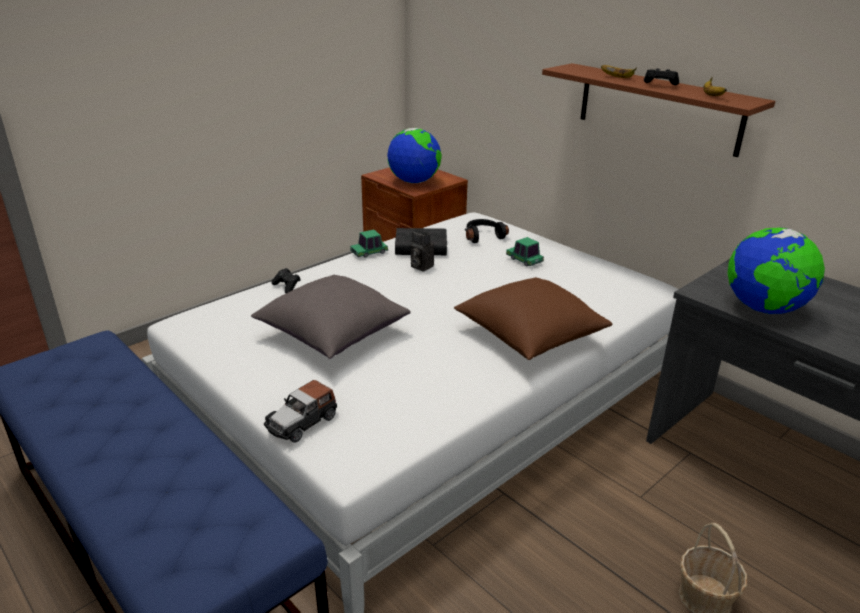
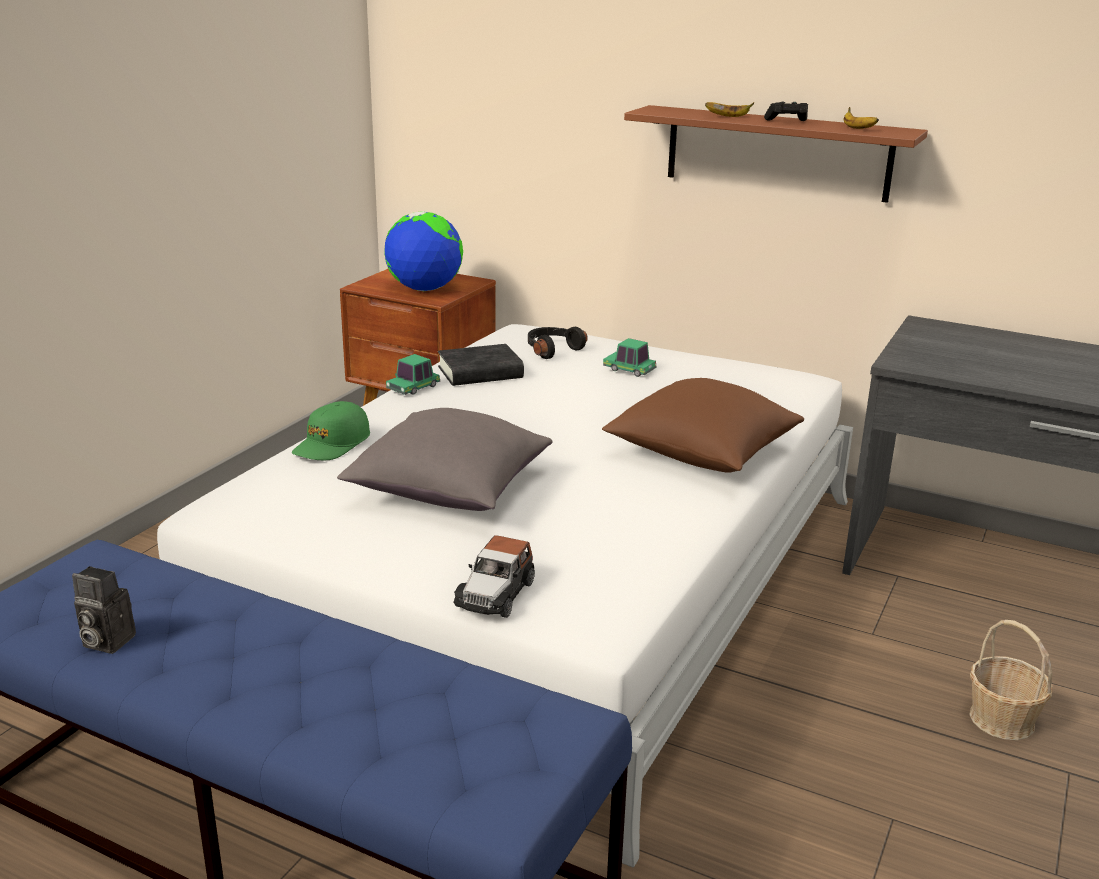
camera: 20 degrees left, 5 degrees down
(287, 287) = (332, 444): black game controller -> green cap
(420, 266) = (499, 394): camera -> camera (105, 641)
(763, 309) = (976, 370): globe -> none

